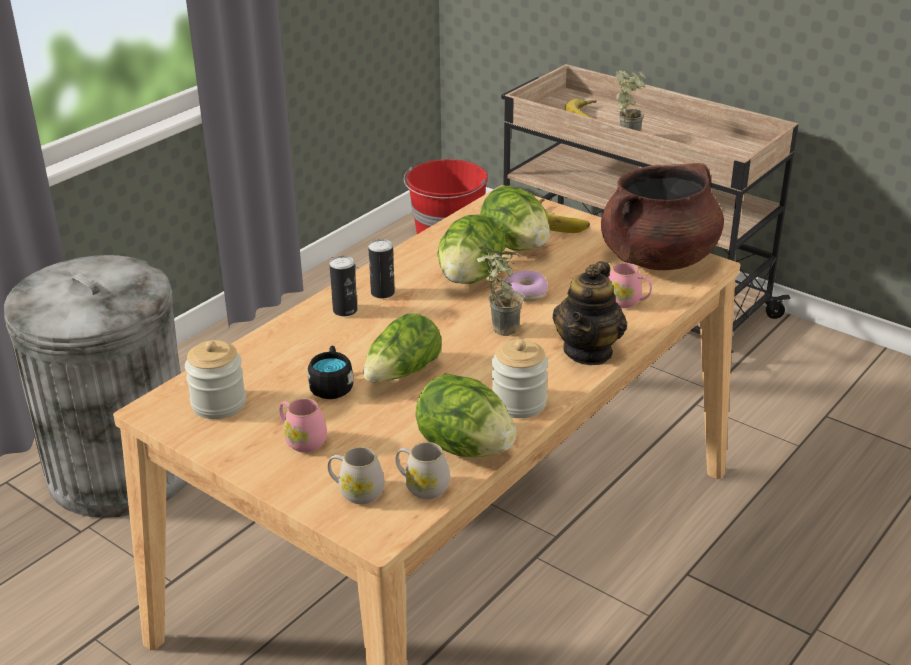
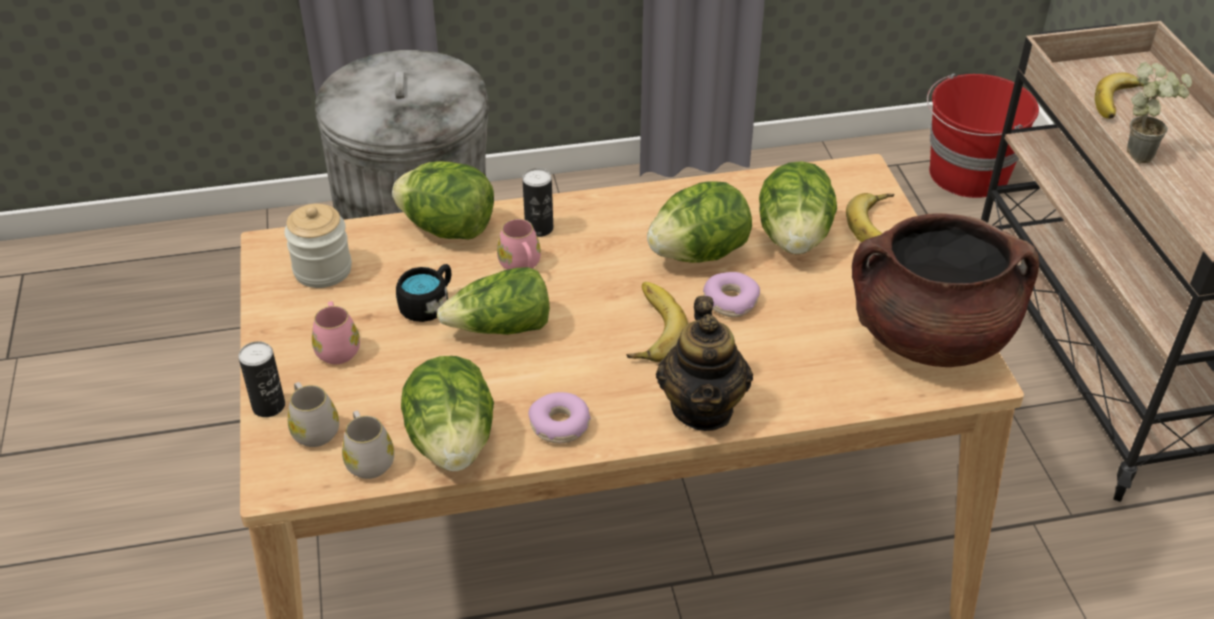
camera: 40 degrees right, 10 degrees up
(279, 339) = (448, 229): none -> lettuce
(382, 293) = (596, 226): can -> can (268, 406)
(497, 329) = (648, 328): potted plant -> banana
(519, 403) = (560, 425): jar -> donut
(588, 351) = (703, 408): teapot -> teapot turned 60 degrees counterclockwise
(627, 302) = (822, 372): pink mug -> pink mug (521, 266)

